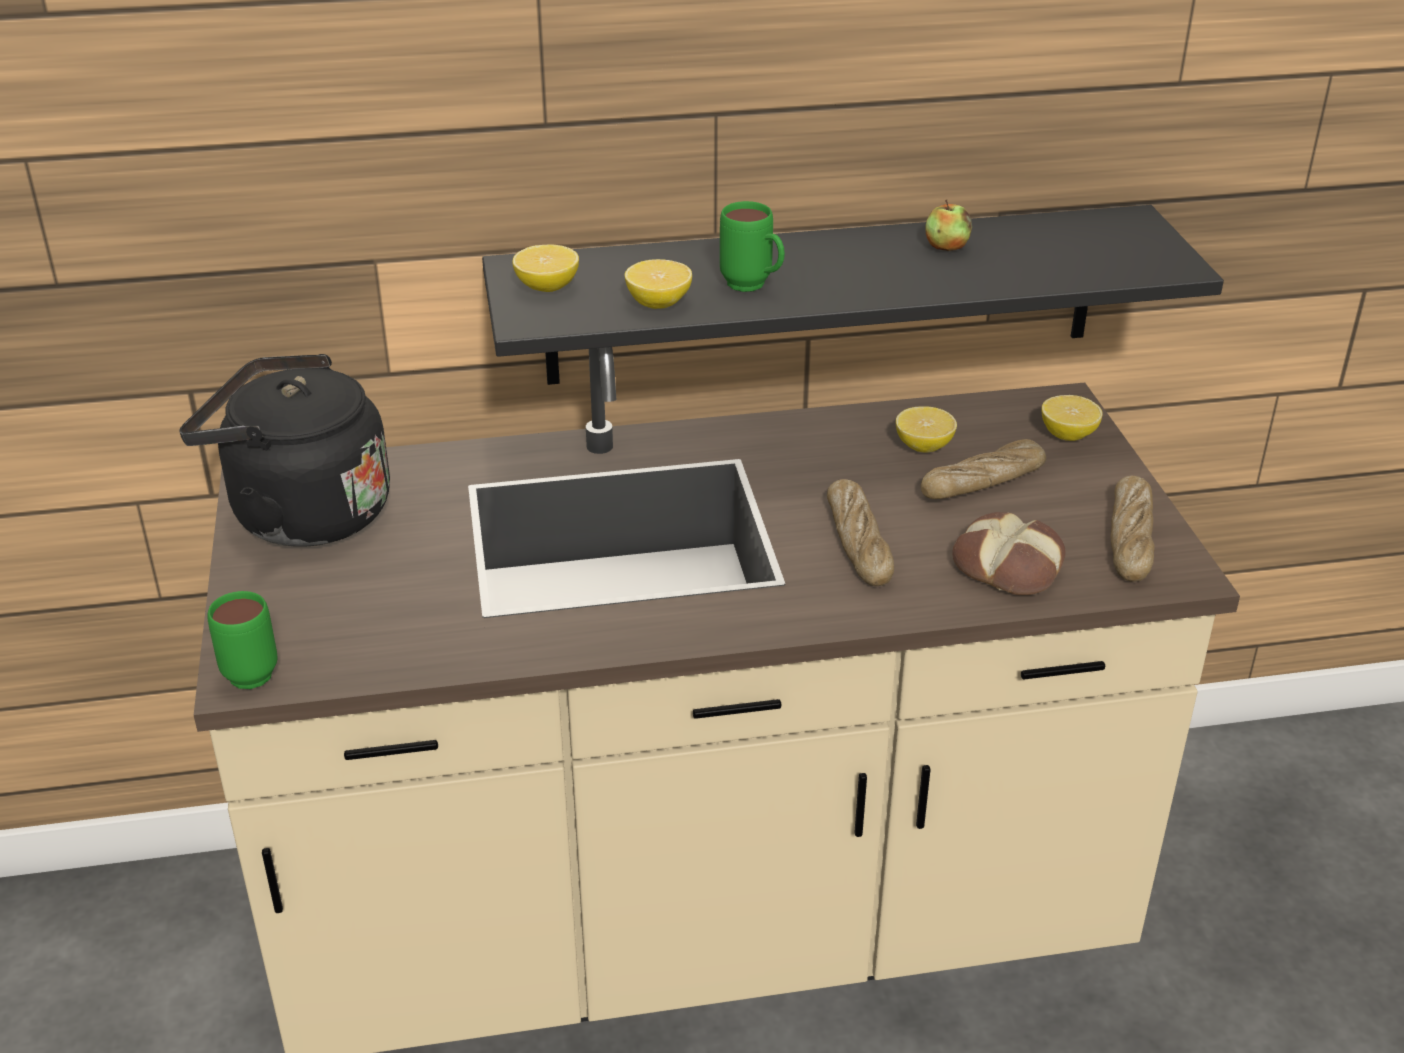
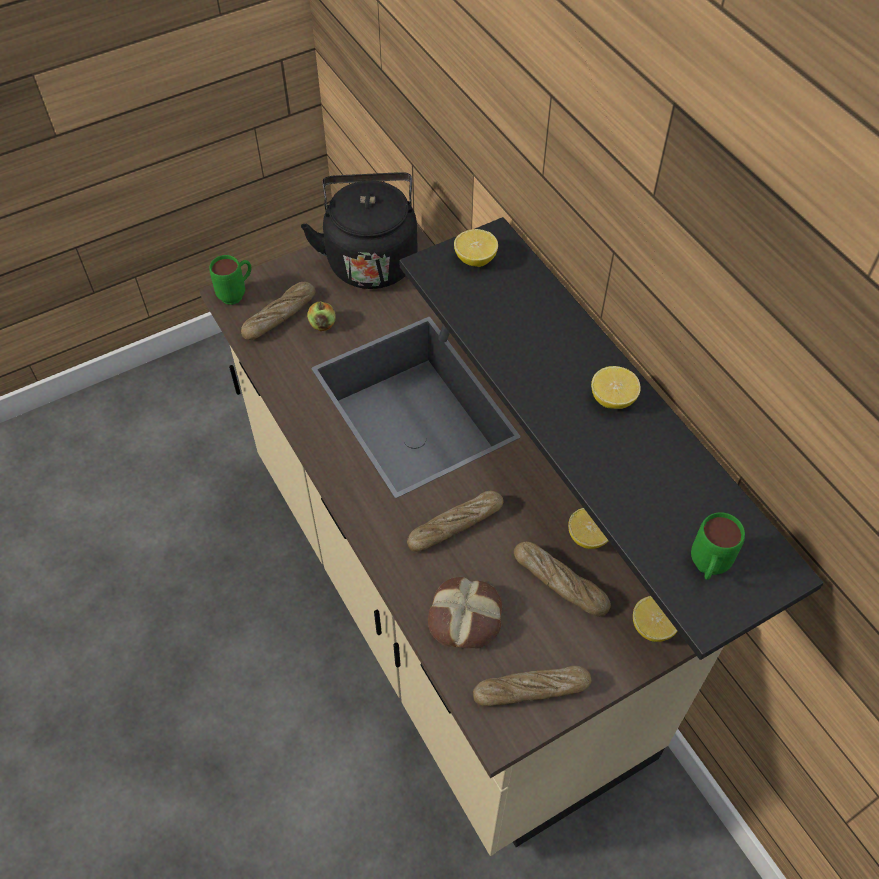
camera: 70 degrees right, 20 degrees up
(343, 629) = (279, 316): none -> bread
(658, 303) = (481, 318): lemon -> lemon (612, 399)
(753, 287) = (528, 359): green mug -> green mug (706, 569)
(946, 246) = (653, 454): apple -> apple (322, 325)

